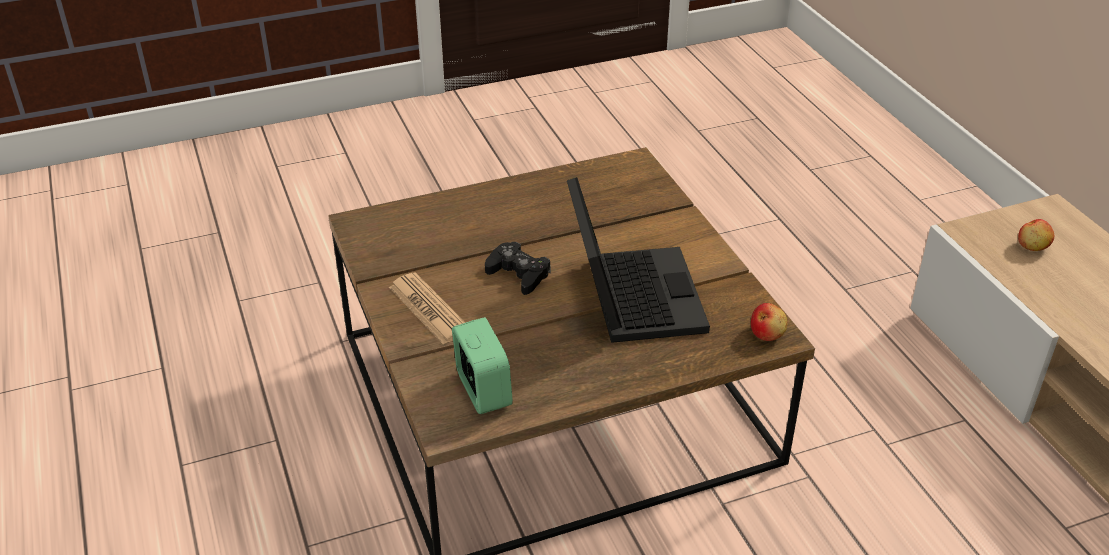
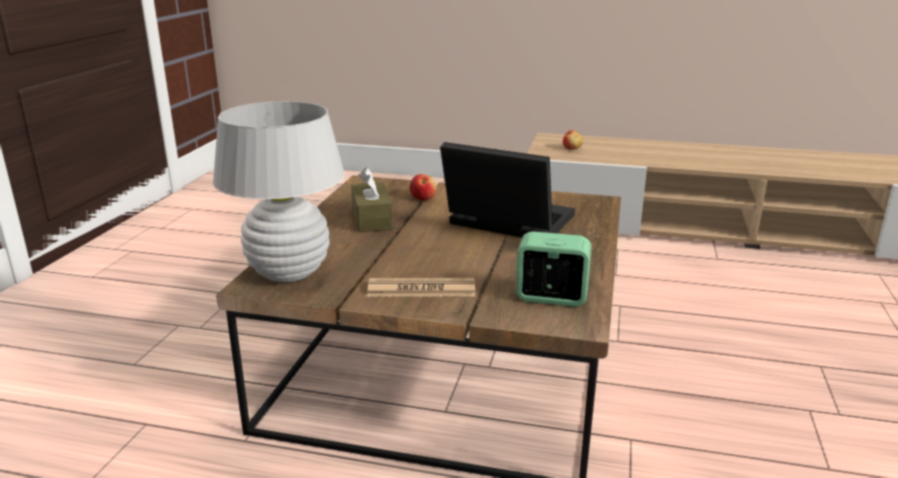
camera: 55 degrees left, 15 degrees down
(394, 227) = (288, 272): none -> white table lamp
(518, 274) = (428, 247): black game controller -> none
(547, 213) = (372, 219): none -> brown tissue box
(767, 333) = (594, 202): apple -> apple (423, 198)

